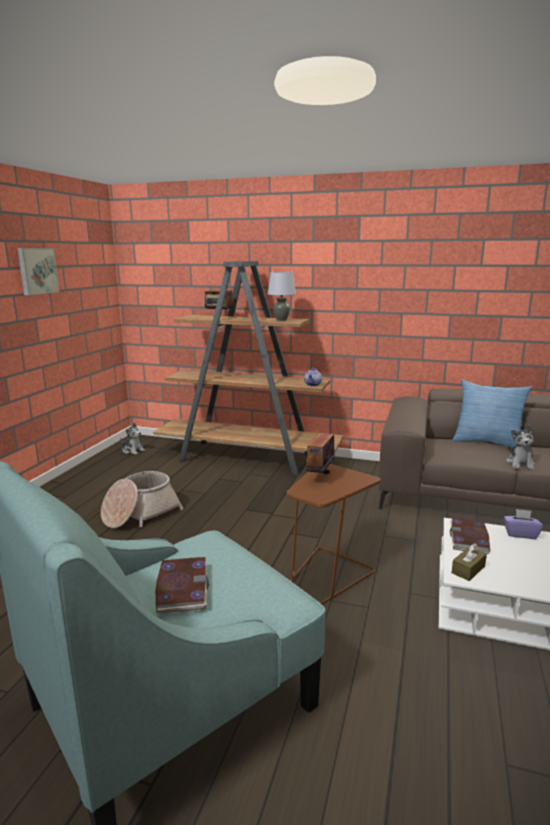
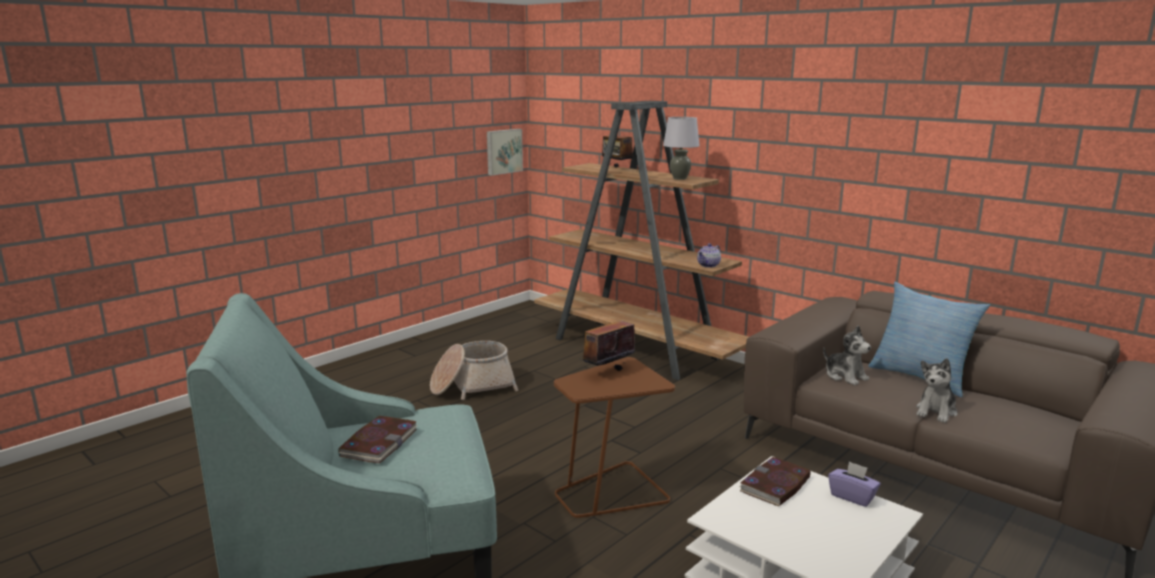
camera: 25 degrees right, 0 degrees up
(37, 271) = (418, 107): picture -> picture (503, 151)
(132, 450) = (516, 319): plush toy -> plush toy (845, 376)
(468, 569) = (732, 515): brown tissue box -> none

